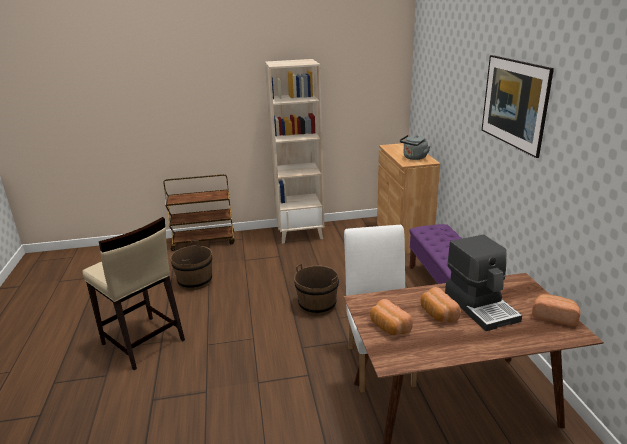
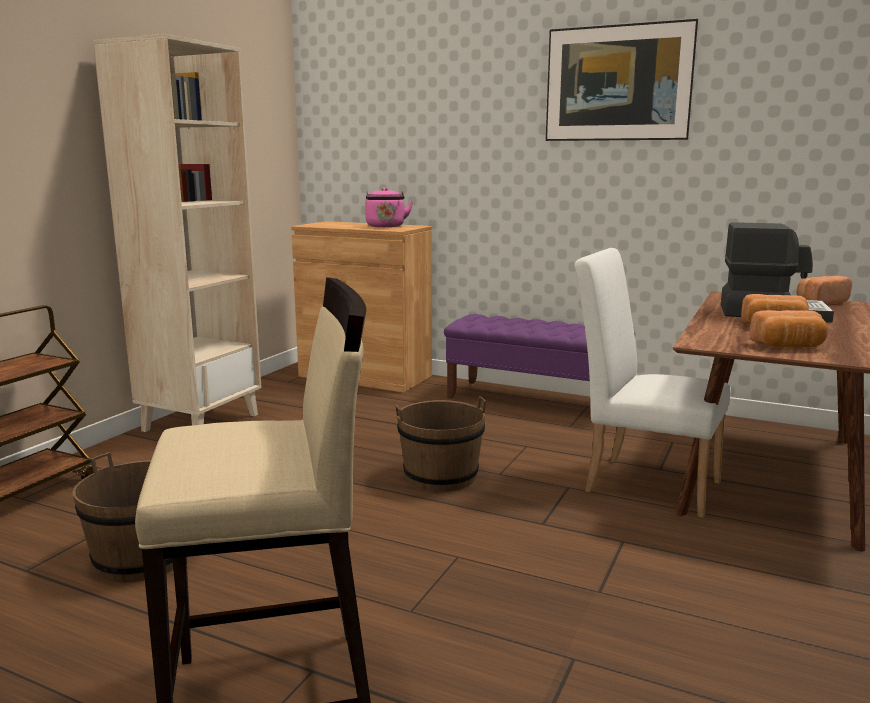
camera: 55 degrees left, 10 degrees down
(414, 158) = (386, 226): grey kettle -> pink kettle

